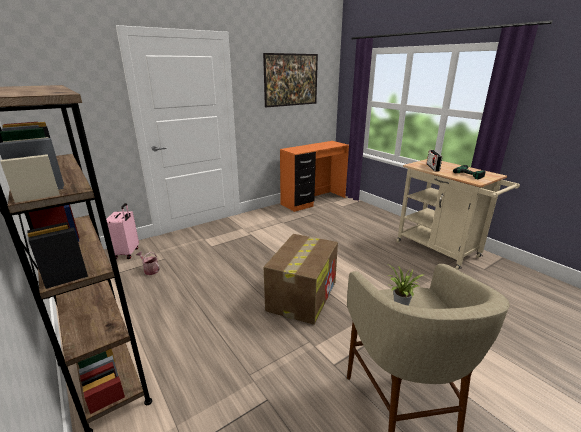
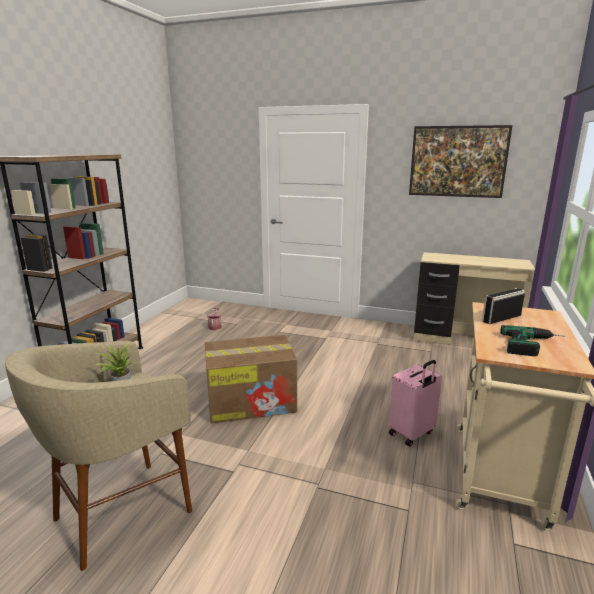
camera: 55 degrees right, 5 degrees down
(127, 253) = (227, 310): pink suitcase -> pink suitcase (412, 434)
(314, 201) = (465, 340): orange desk -> beige desk

